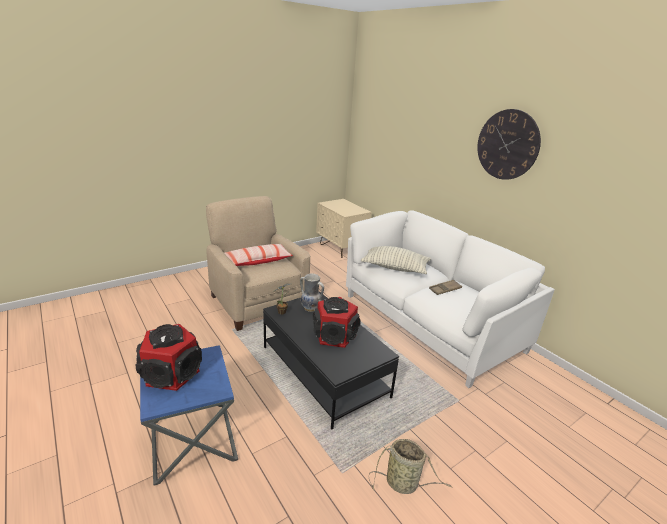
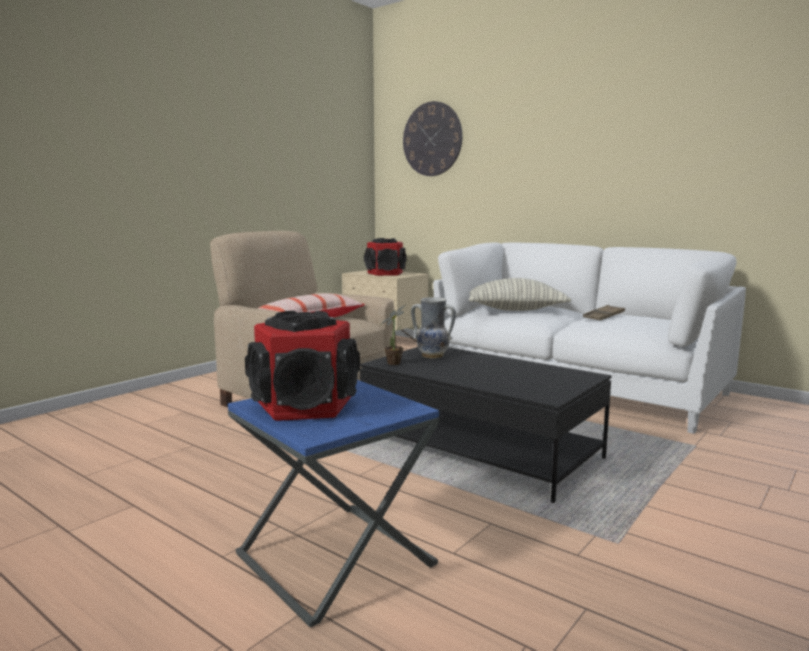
camera: 15 degrees left, 15 degrees down
(335, 336) = (501, 372): speaker -> speaker (386, 273)
(403, 484) = (716, 535): basket -> none
(507, 145) = (632, 119): wall clock -> wall clock (432, 139)

